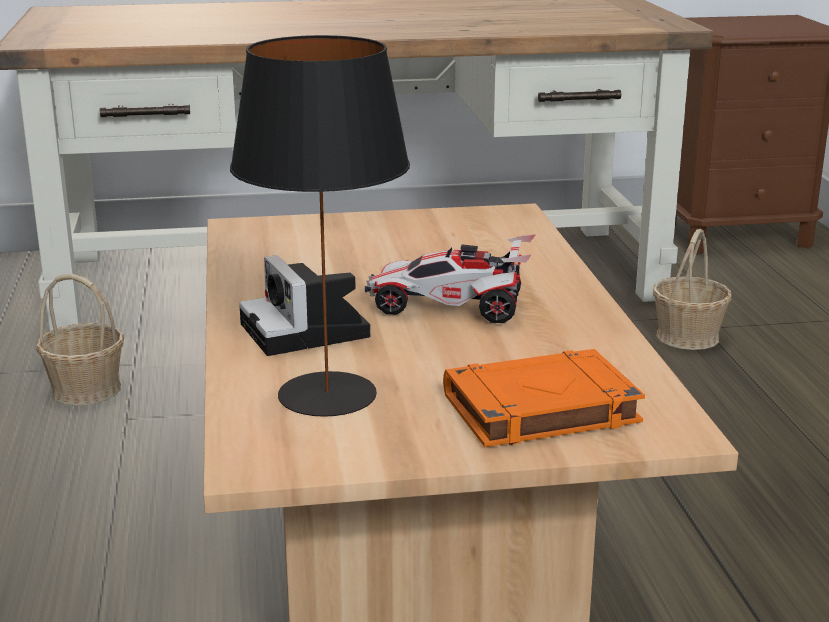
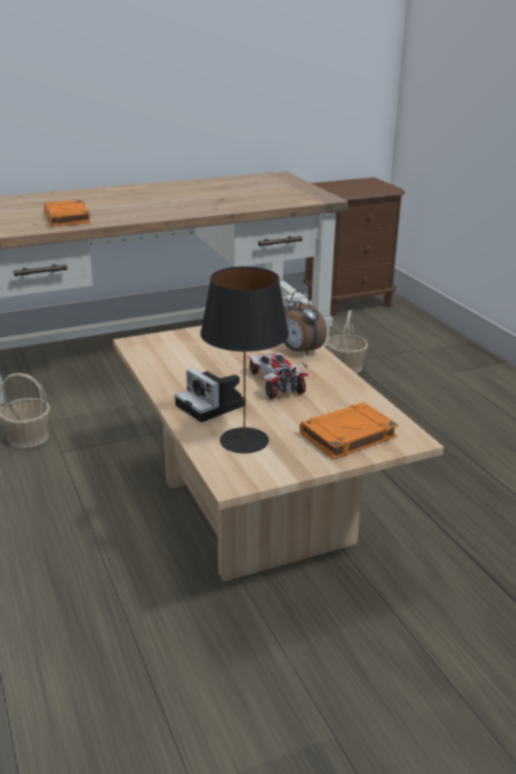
camera: 15 degrees left, 5 degrees up
(208, 31) = (67, 218): none -> orange book
(449, 308) = (275, 383): toy car -> toy car turned 75 degrees clockwise
(528, 263) = (299, 351): none -> alarm clock

